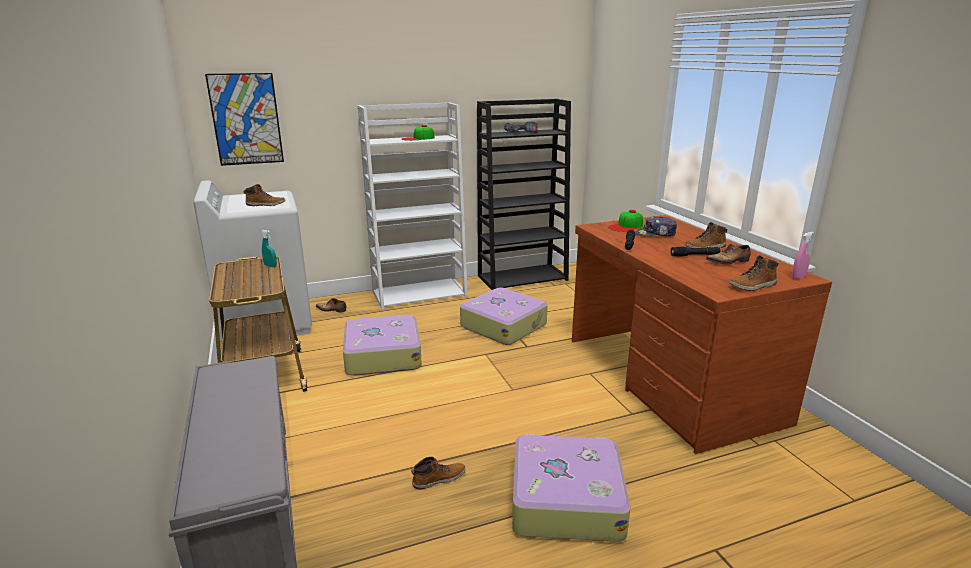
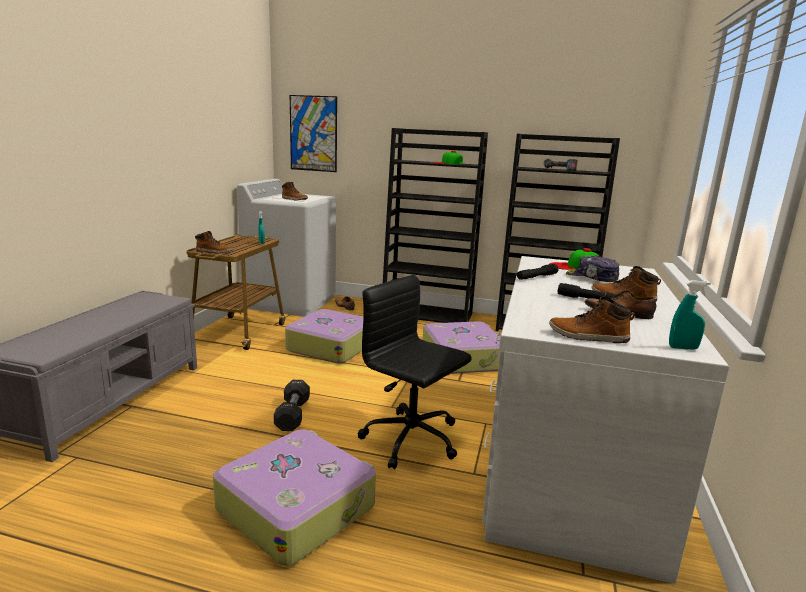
camera: 35 degrees right, 5 degrees down
(420, 293) = (428, 315): white bookcase -> black bookcase
(438, 479) = (233, 441): boot -> boot (215, 252)
(450, 432) = (292, 415): none -> black dumbbell
(564, 409) = (412, 440): none -> black office chair
(668, 379) = (568, 462): brown desk -> white desk
(798, 277) = (683, 348): pink spray bottle -> turquoise spray bottle

